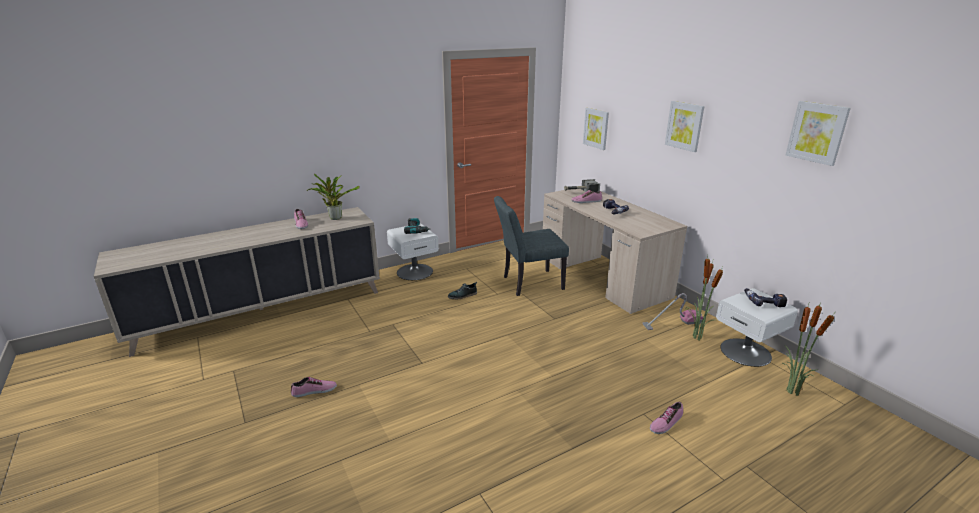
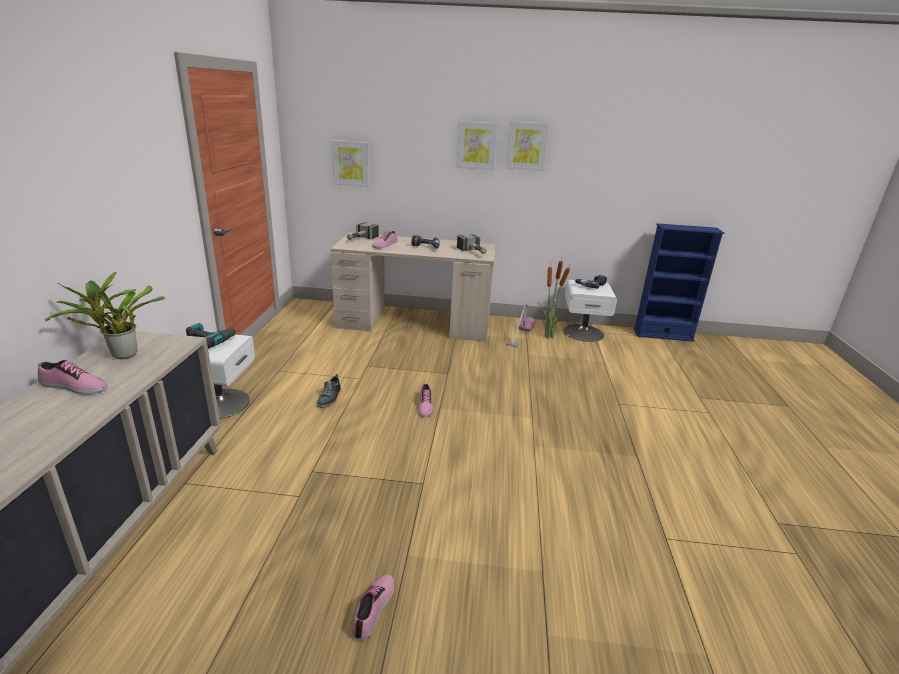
camera: 55 degrees left, 0 degrees up
(528, 283) = (369, 356): grey chair -> none
(643, 226) = (473, 252): none -> hammer
(666, 422) = (635, 400): shoe -> shoe (424, 405)
(791, 391) = (637, 344): potted plant -> none
(817, 132) = (609, 135): picture -> picture (527, 146)
(852, 403) = (663, 335): none -> blue bookcase

